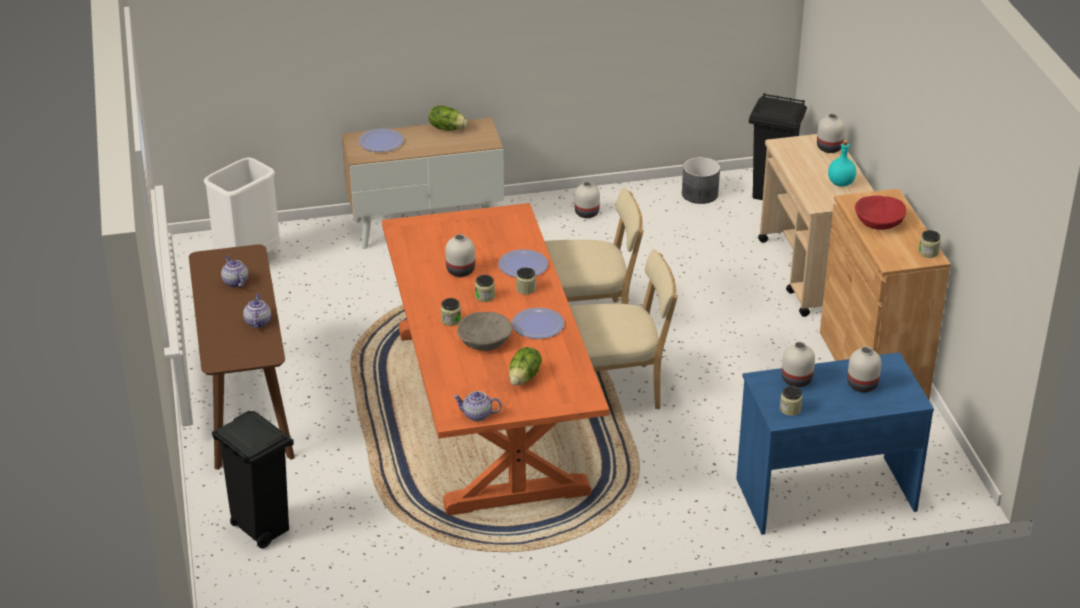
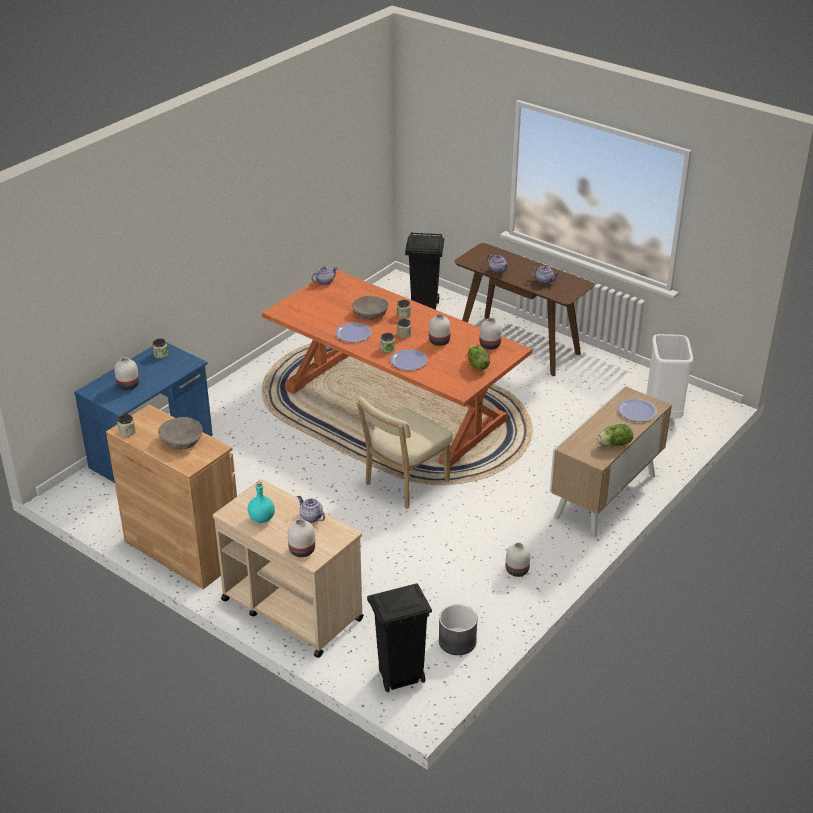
camera: 140 degrees right, 0 degrees up
(524, 377) = (324, 306): lettuce -> lettuce (477, 365)
(619, 390) = (334, 451): beige chair -> none
(796, 166) = (311, 517): none -> teapot
(796, 379) = (171, 371): white vase -> white vase (490, 345)
(879, 221) = (181, 440): red bowl -> beige bowl

